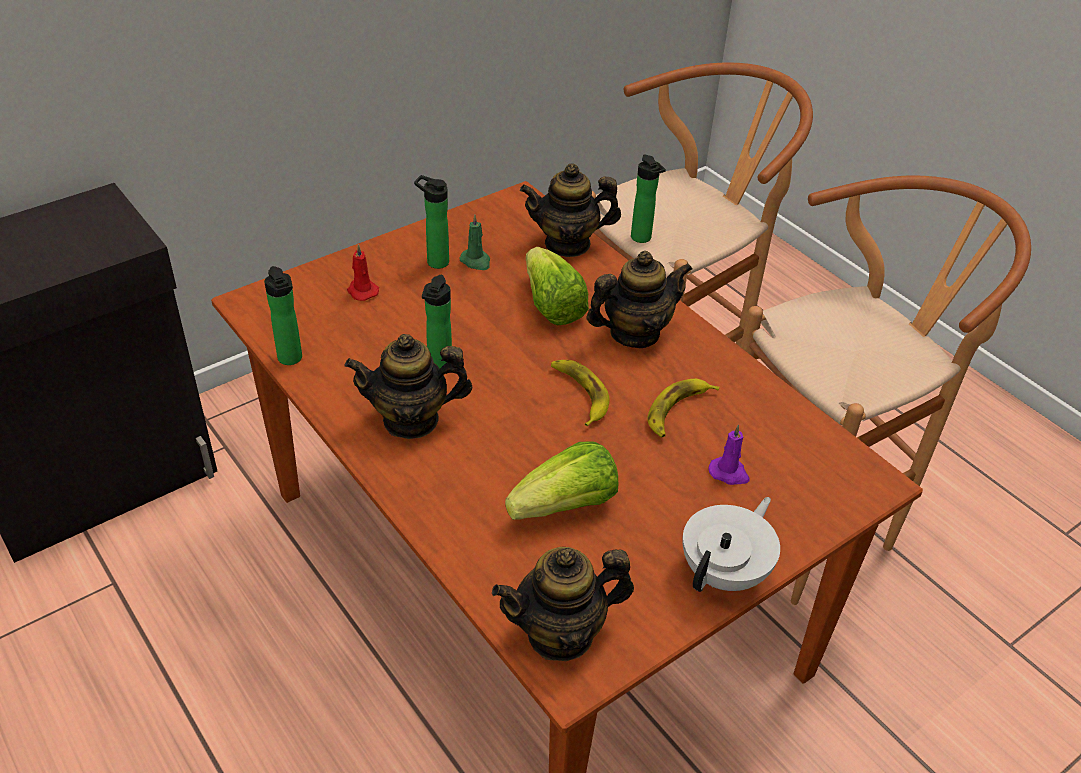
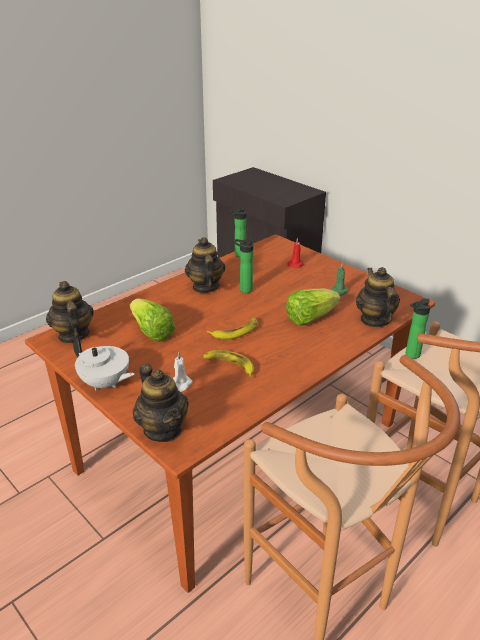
camera: 85 degrees right, 10 degrees down
(434, 261) = (331, 280): bottle -> none
(634, 333) = (296, 347): teapot -> teapot (163, 429)
(729, 473) = (180, 385): purple candle -> white candle

